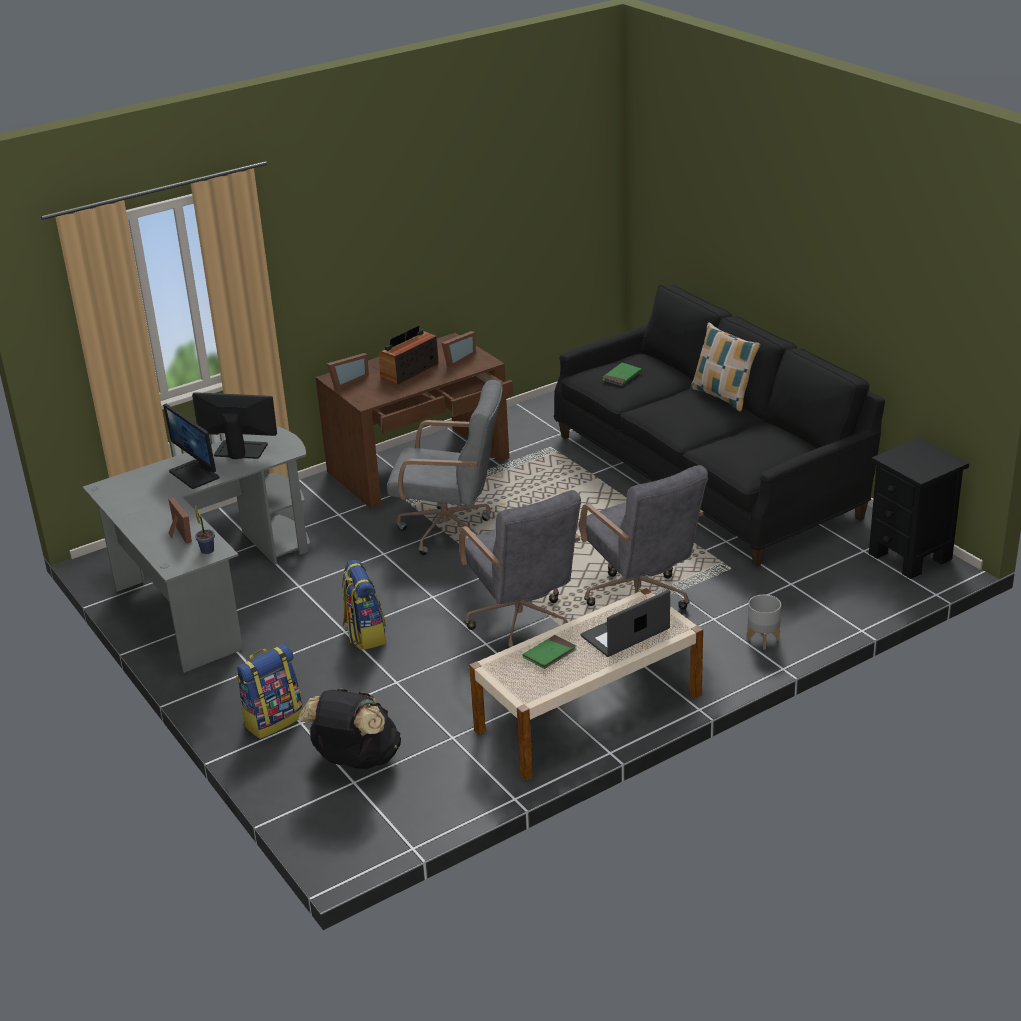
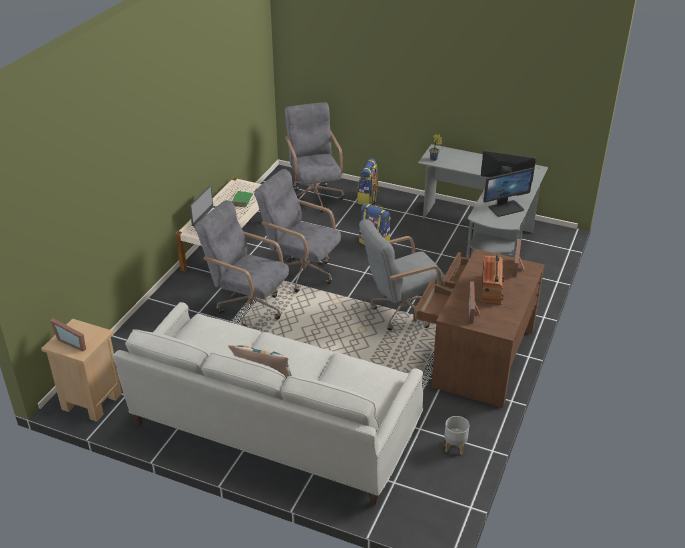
camera: 145 degrees right, 5 degrees up
(178, 534) = (459, 161): picture frame -> picture frame (73, 342)
(355, 760) = (314, 197): black backpack -> grey office chair
(622, 376) = (359, 377): green book -> none
(708, 474) = (273, 427): black sofa -> white sofa
(763, 640) = (163, 309): grey planter -> grey planter (454, 446)
(909, 557) = (92, 400): black nightstand -> beige nightstand

